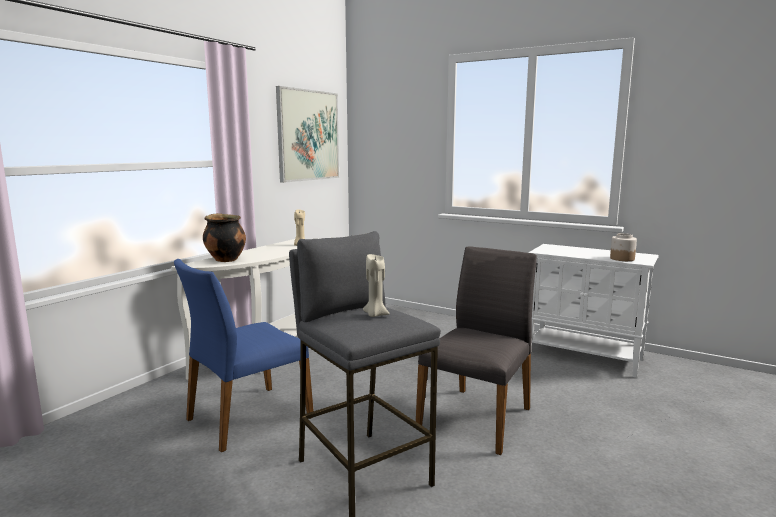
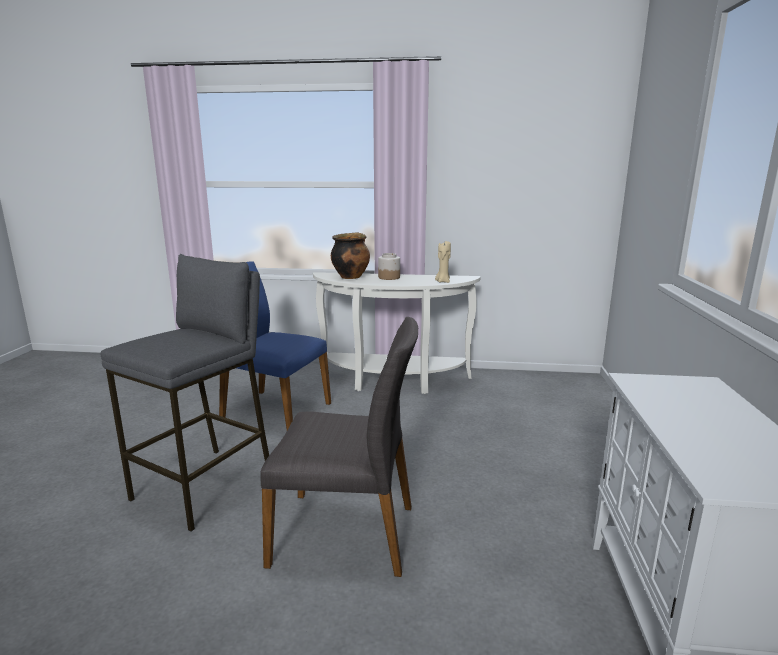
camera: 65 degrees right, 5 degrees up
(308, 135) = (540, 155): picture -> none
(375, 315) = (186, 340): beige candle -> none
(621, 259) = (711, 457): jar -> jar (389, 277)

